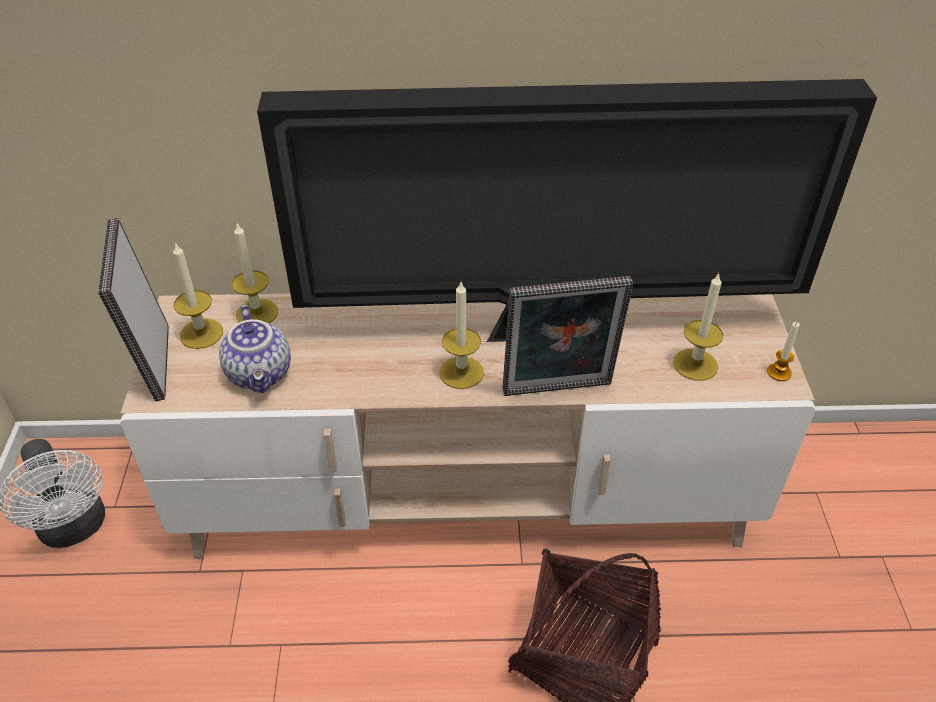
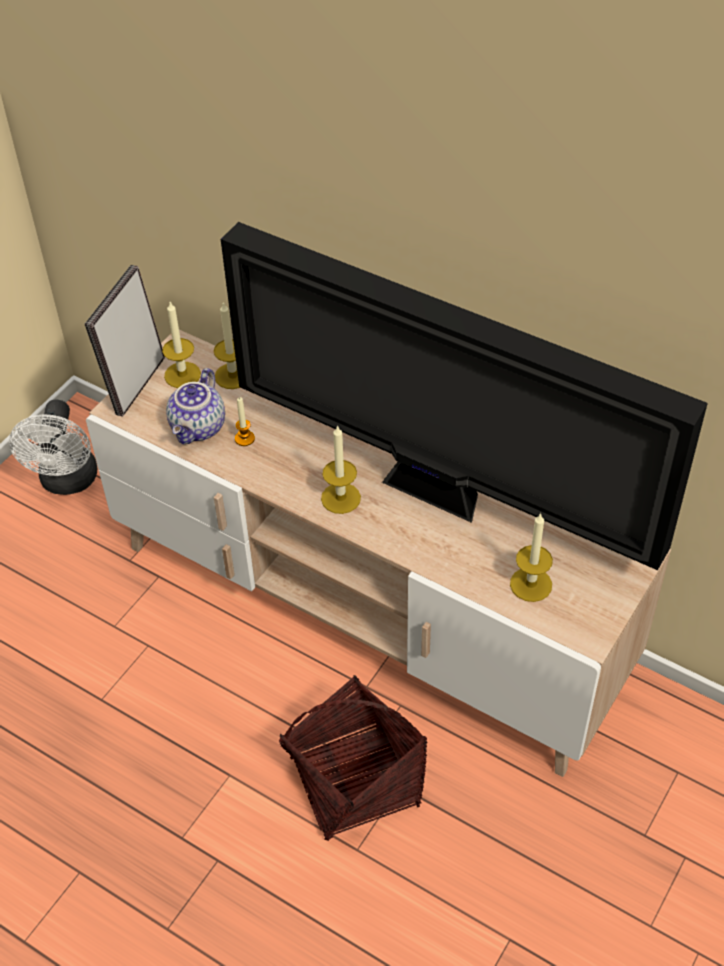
camera: 35 degrees right, 5 degrees up
(558, 392) = (399, 550): picture frame -> none
(779, 373) = (594, 627): candle -> candle (244, 438)

